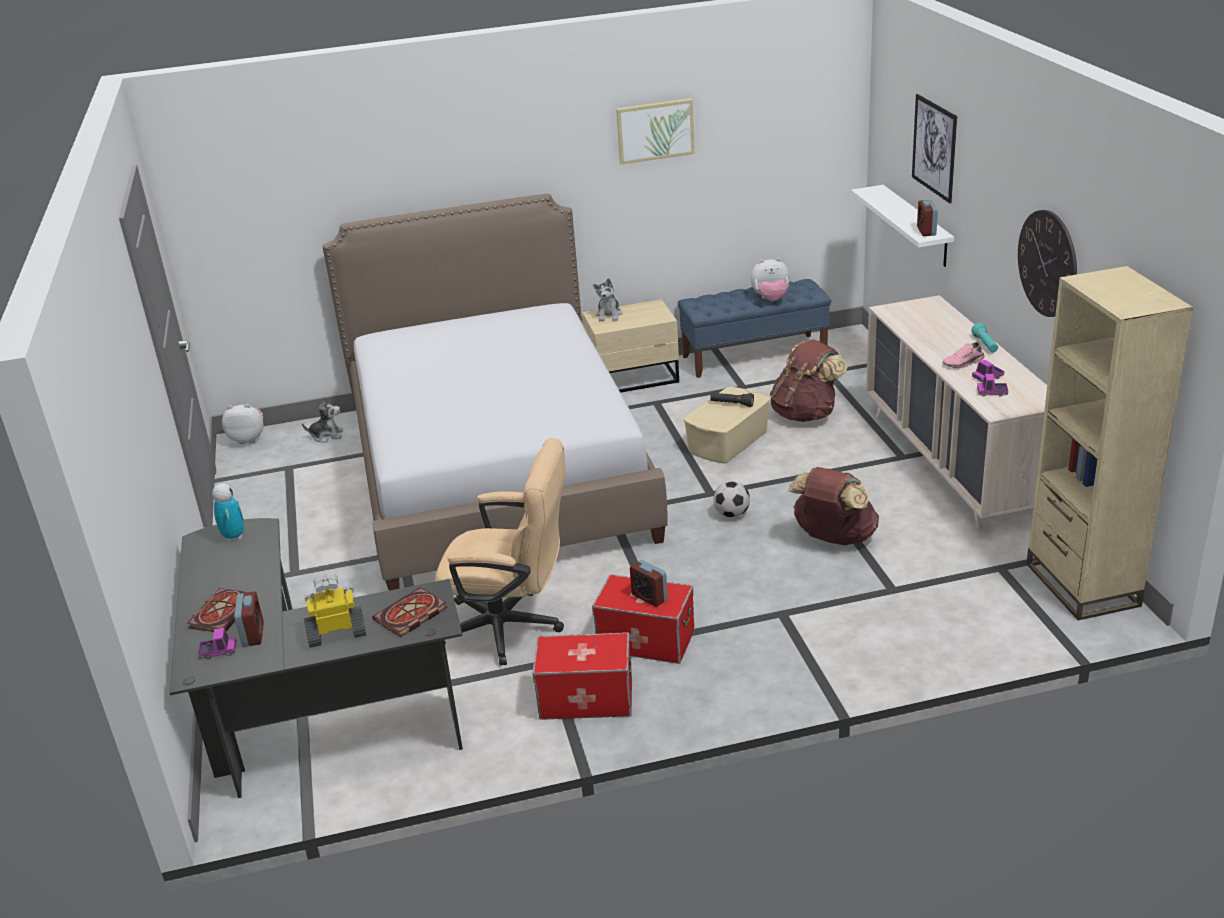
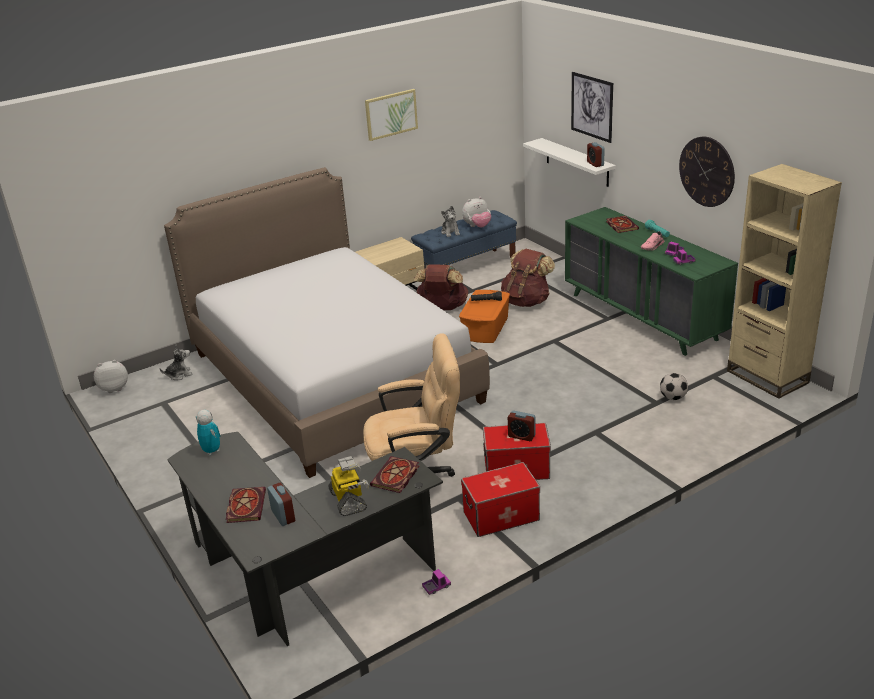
camera: 20 degrees left, 0 degrees up
(218, 651) = (264, 534): toy truck -> toy truck (436, 587)
(337, 633) = (349, 501): toy robot -> toy robot turned 105 degrees clockwise
(609, 315) = (371, 252): plush toy -> plush toy (450, 232)
(727, 441) = (485, 328): beige storage box -> orange storage box
(732, 514) = (520, 375): football -> football (673, 398)
(833, 538) = (597, 378): brown backpack -> brown backpack (442, 308)
(941, 325) = (621, 225): none -> book
(954, 463) = (642, 317): beige dresser -> green dresser

